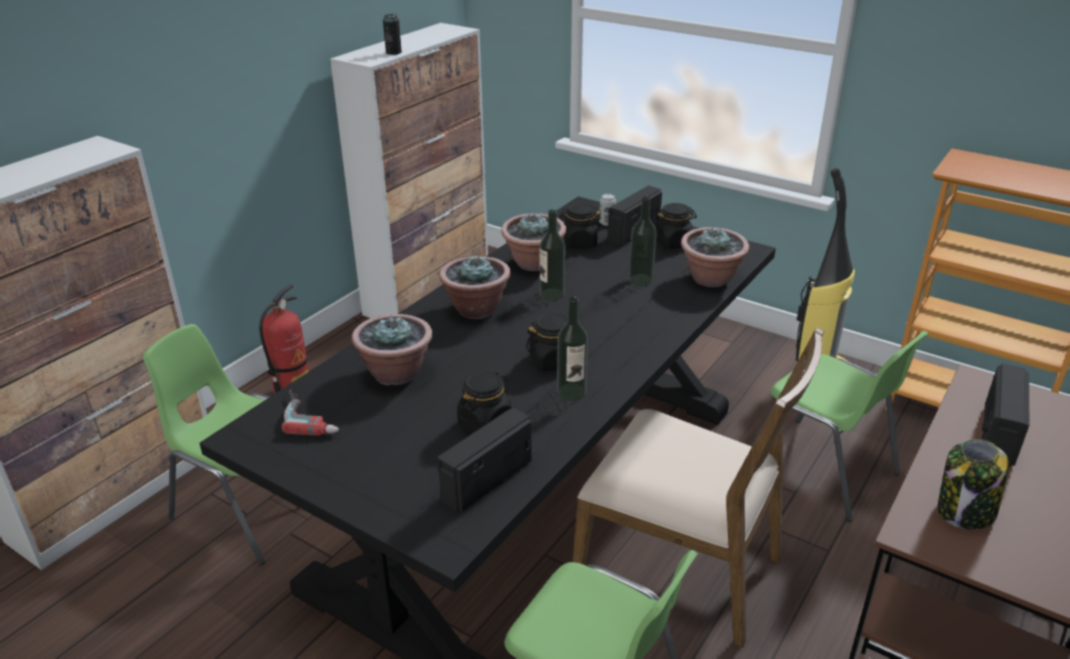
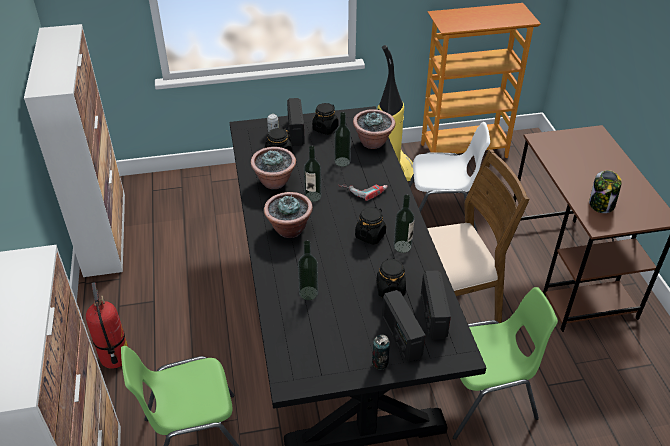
camera: 45 degrees left, 10 degrees up
(313, 416) = (306, 344): power drill -> power drill (363, 189)
(393, 52) = (63, 72): can -> can (380, 363)
(396, 373) = (308, 293): potted plant -> bottle
(822, 470) = (441, 216): green chair -> white chair
(997, 435) = (573, 162): radio -> radio (401, 336)

